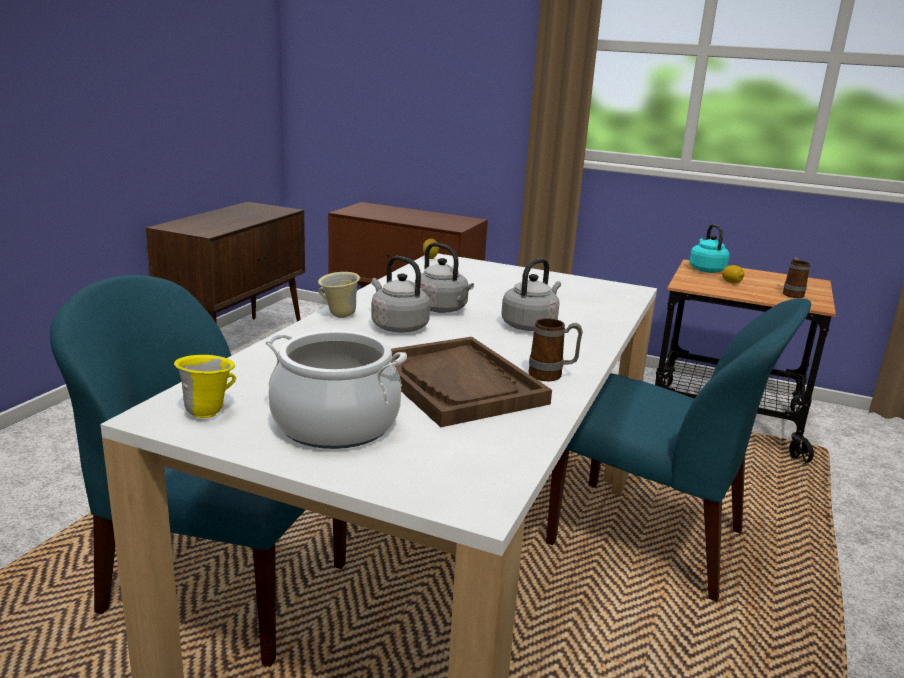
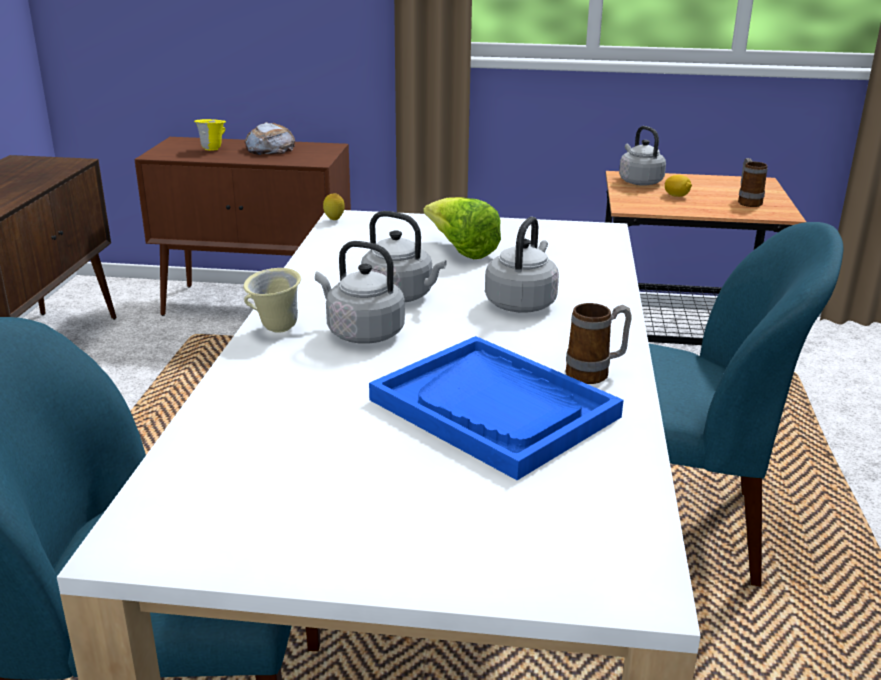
camera: 15 degrees left, 5 degrees up
(208, 412) = (201, 523): yellow mug -> yellow mug (212, 149)
(335, 424) = (384, 504): cooking pot -> none
(427, 216) = (270, 149): none -> bread
(458, 384) = (494, 408): brown tray -> blue tray
(510, 288) = (461, 251): none -> lettuce
(706, 269) = (639, 181): turquoise kettle -> grey kettle

